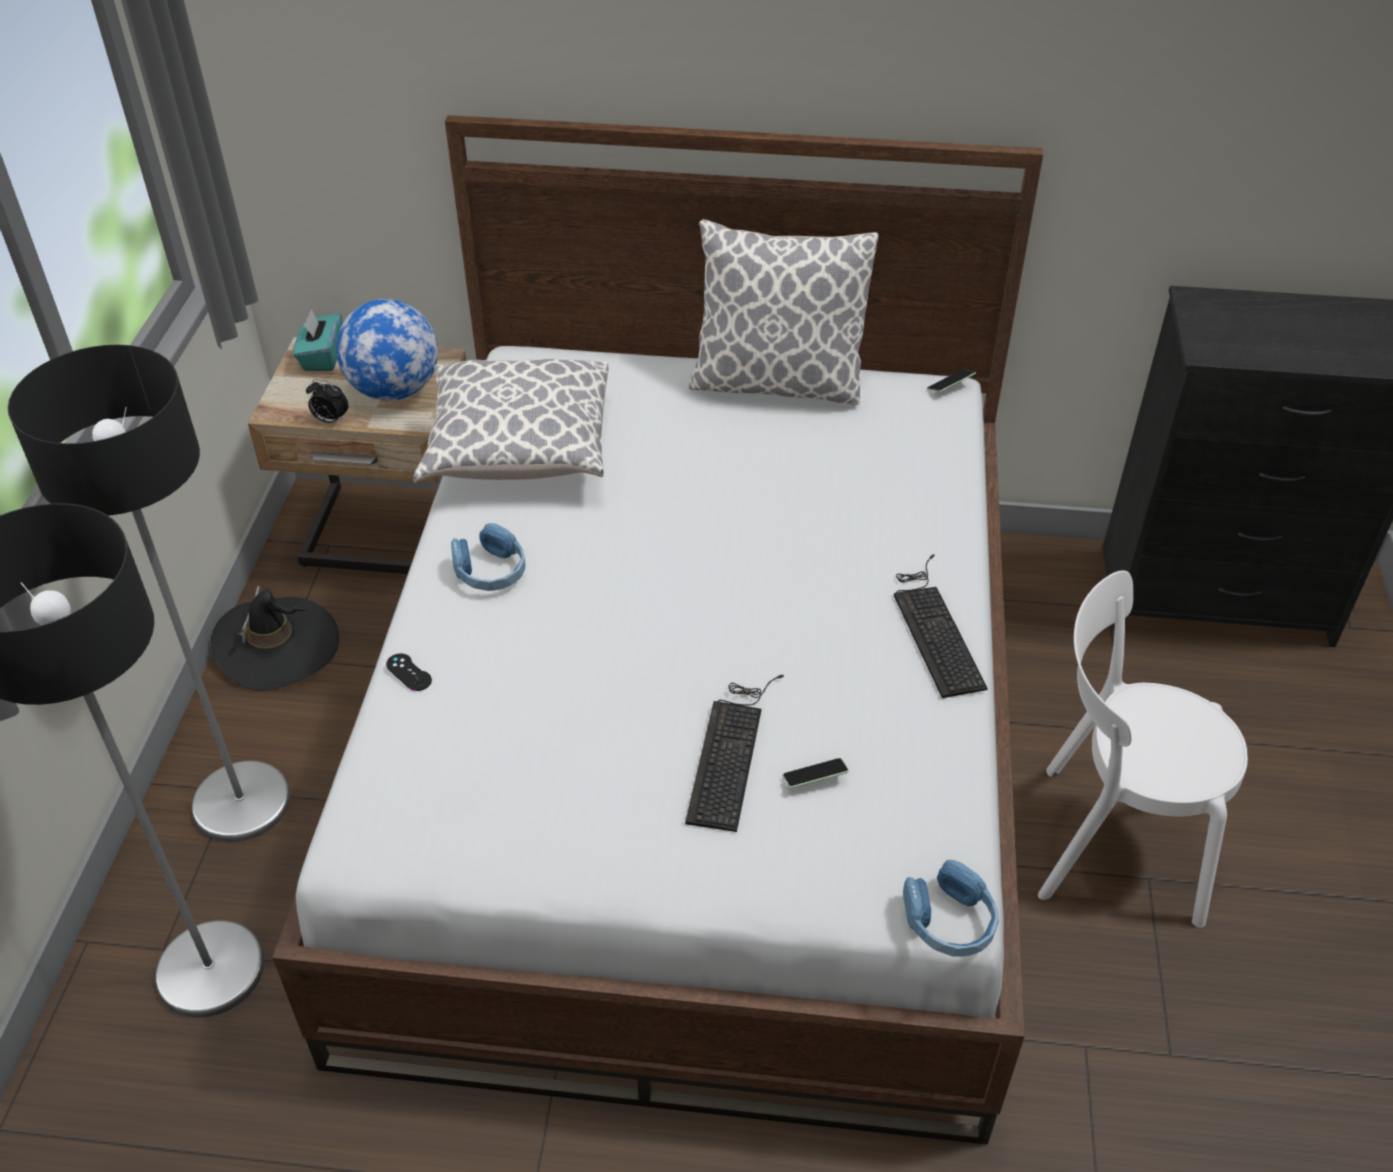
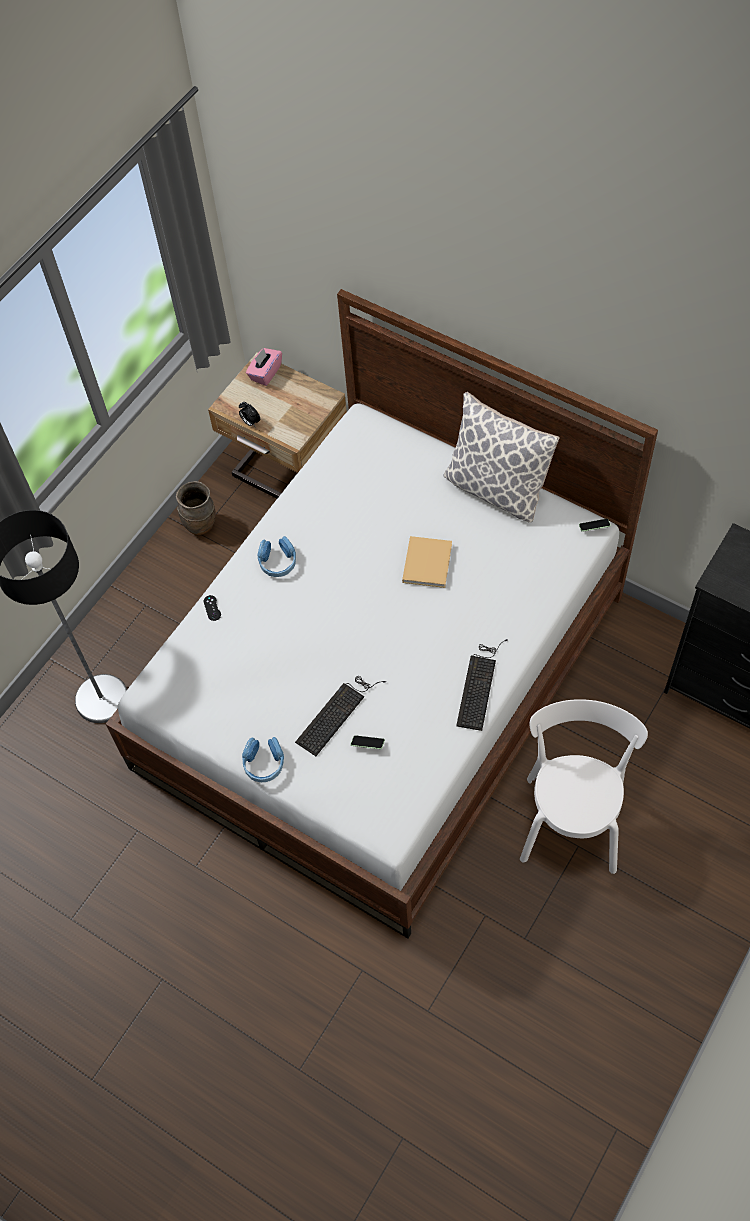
camera: 30 degrees right, 15 degrees up
(242, 802) = (149, 613): floor lamp -> none
(277, 646) = (201, 525): black hat -> brown vase
(322, 357) = (265, 373): turquoise tissue box -> pink tissue box
(395, 390) = (293, 412): globe -> none
(518, 449) = (330, 486): pillow -> none
(738, 497) = (427, 561): none -> beige book
(949, 921) = (384, 841): blue headphones -> blue headphones (264, 763)
(1110, 842) = (571, 818): white chair -> white chair turned 60 degrees clockwise

